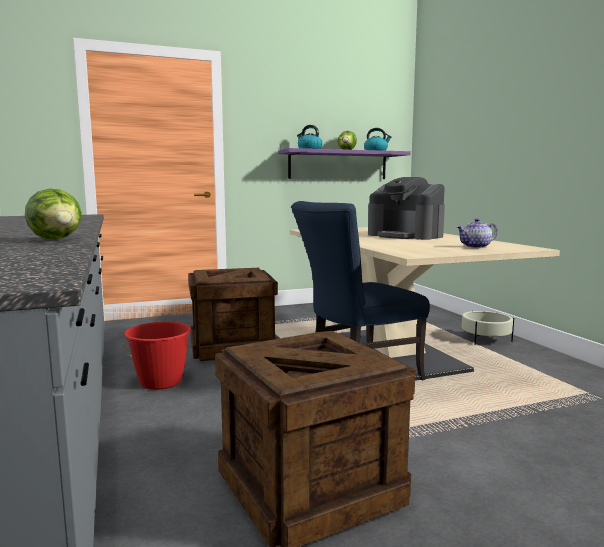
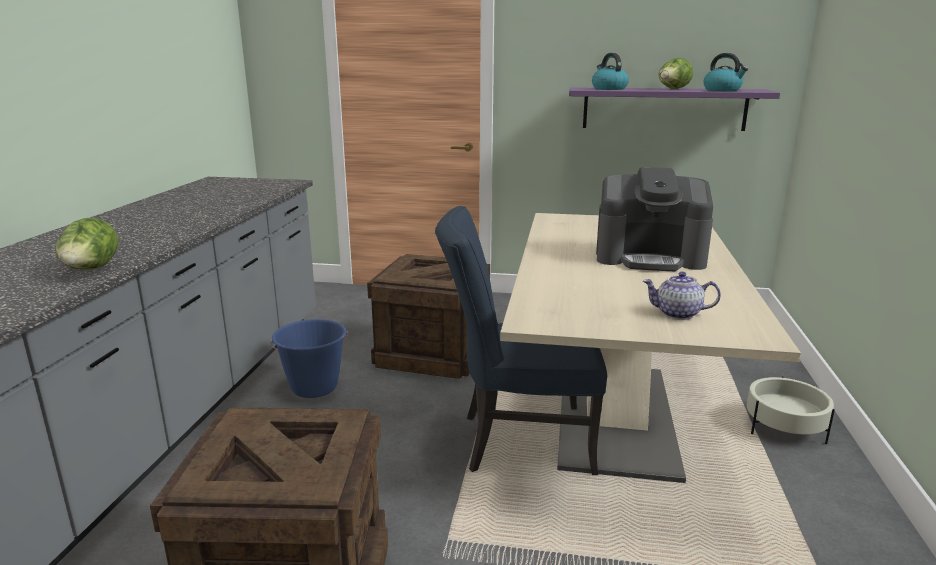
camera: 30 degrees right, 10 degrees up
(161, 382) = (314, 387): red bucket -> blue bucket
(405, 236) = (650, 257): coffee machine -> coffee machine turned 60 degrees counterclockwise

